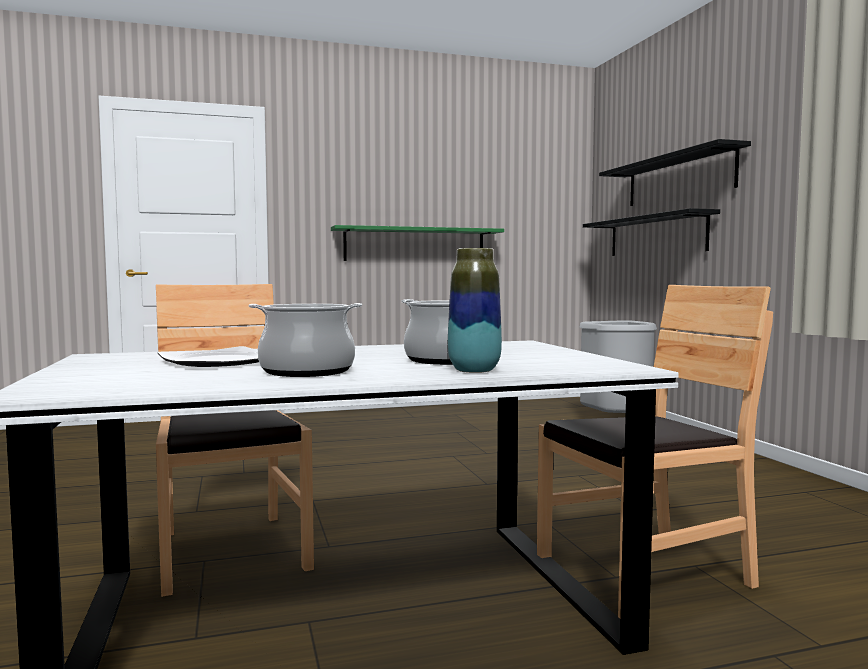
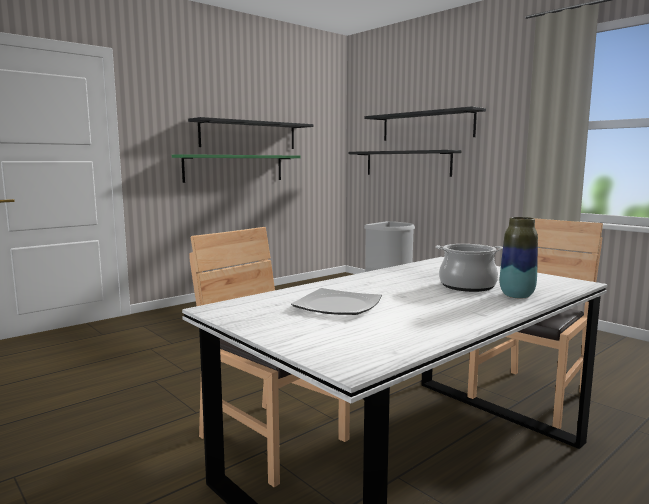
camera: 25 degrees left, 5 degrees up
(307, 371) = (431, 310): cooking pot -> none
(437, 203) = (249, 135): none -> black shelf

